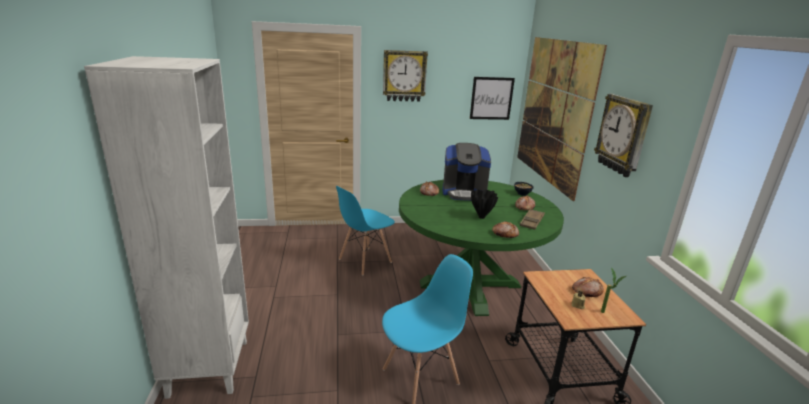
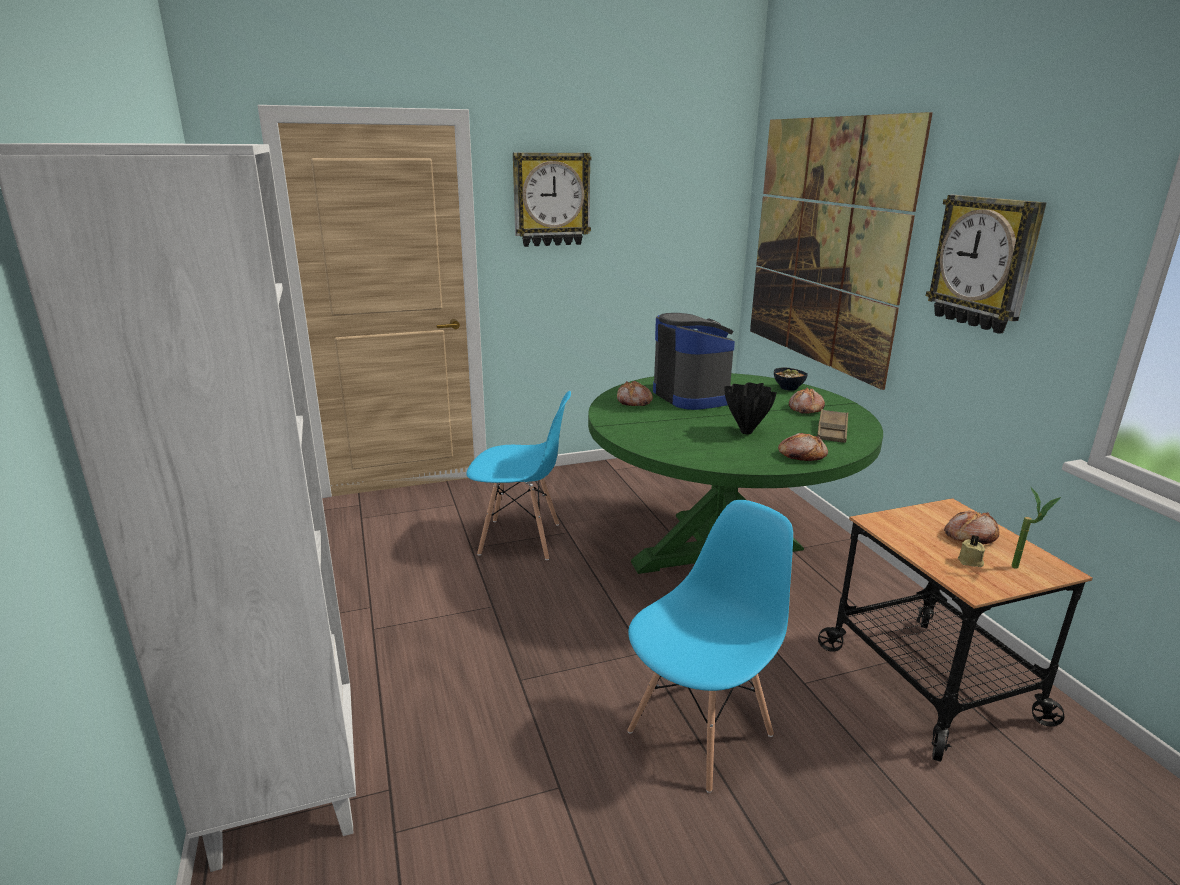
camera: 10 degrees left, 0 degrees up
(364, 261) = (520, 539): blue chair -> blue chair turned 120 degrees counterclockwise
(464, 193) = (693, 395): coffee machine -> coffee machine turned 105 degrees counterclockwise
(491, 98) = (700, 232): picture -> none

